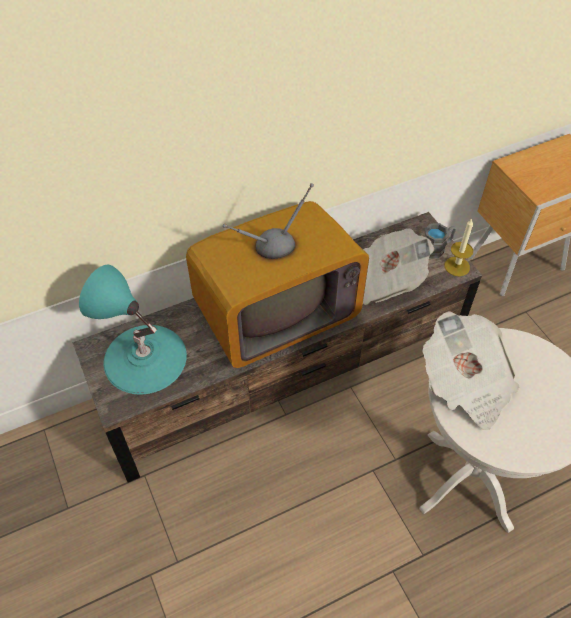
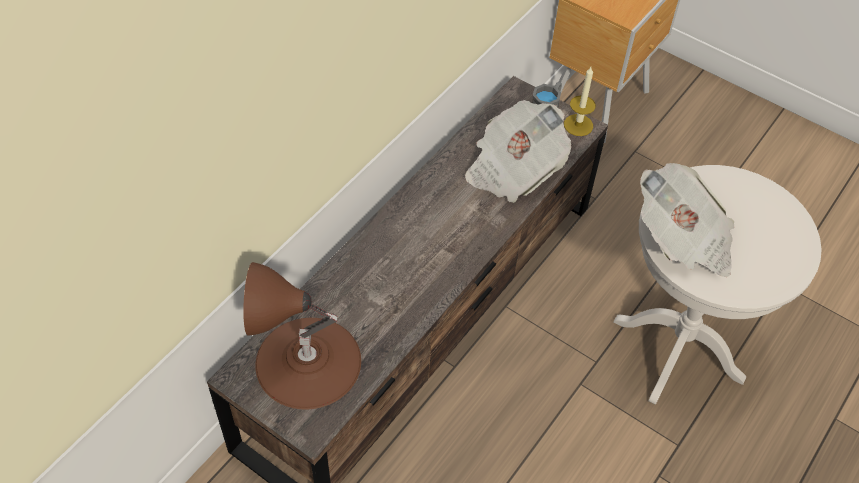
camera: 30 degrees left, 0 degrees up
(144, 358) = (308, 362): turquoise table lamp -> brown table lamp
(276, 313) = (423, 250): television -> none

